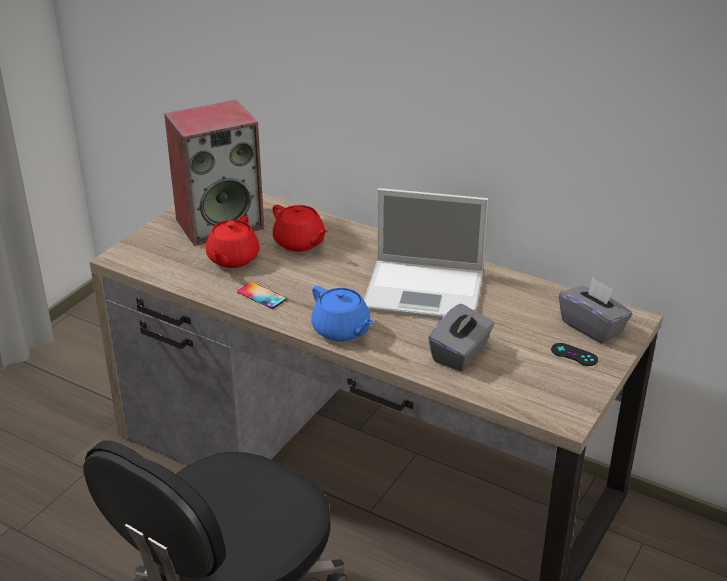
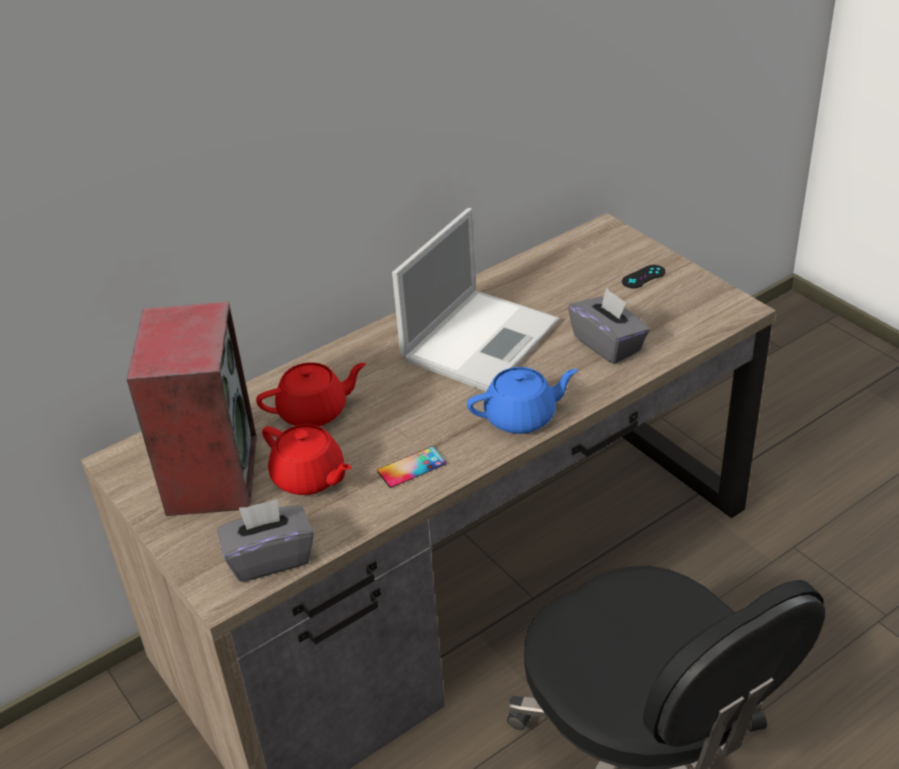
camera: 65 degrees left, 5 degrees up
(592, 327) = (604, 254): grey tissue box -> grey tissue box (270, 558)

